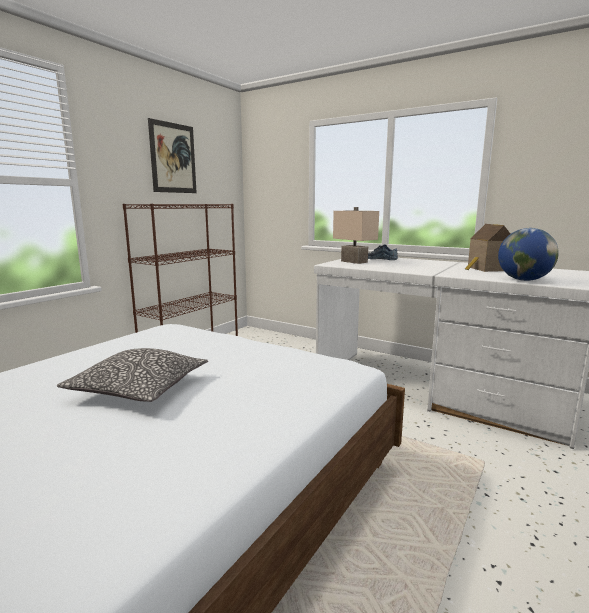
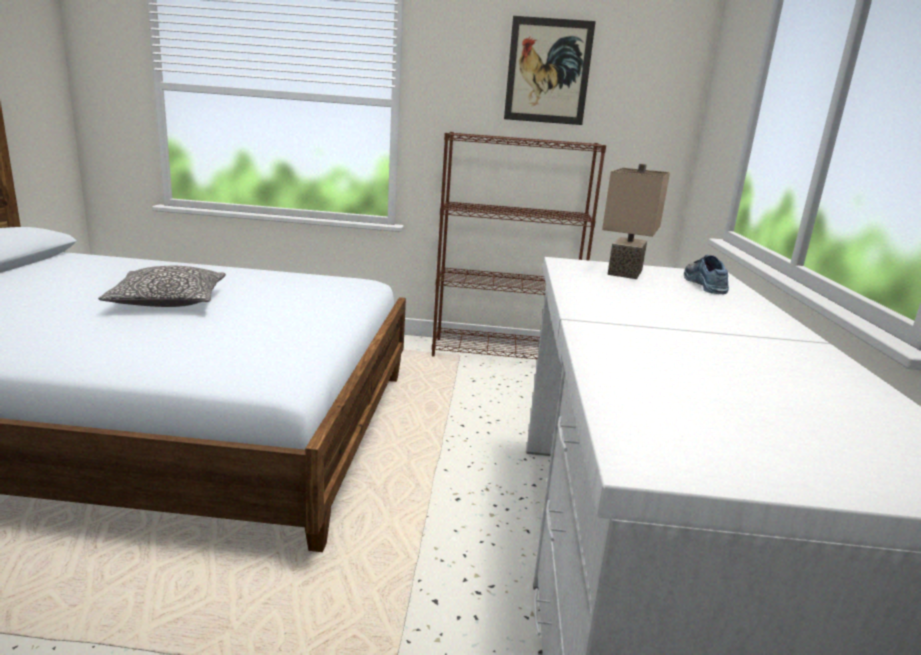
camera: 60 degrees right, 5 degrees up
(487, 269) = (754, 364): toy house -> none
(523, 280) = (634, 392): globe -> none

